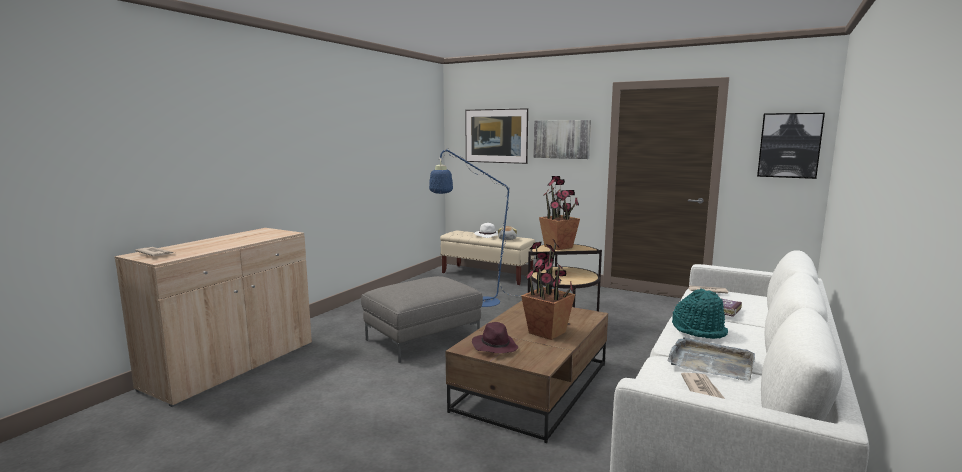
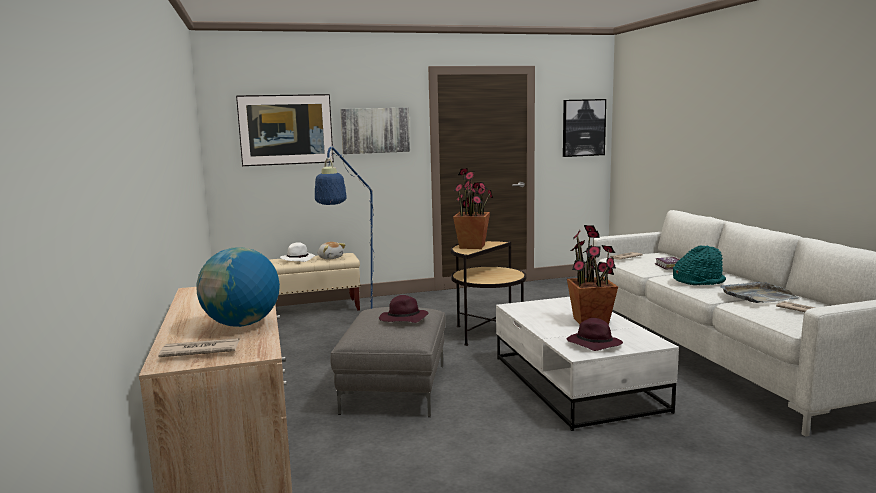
camera: 45 degrees left, 0 degrees up
(207, 248) = (242, 324): none -> globe
(422, 286) = (403, 319): none -> purple hat
(533, 387) = (577, 383): brown coffee table -> white coffee table

